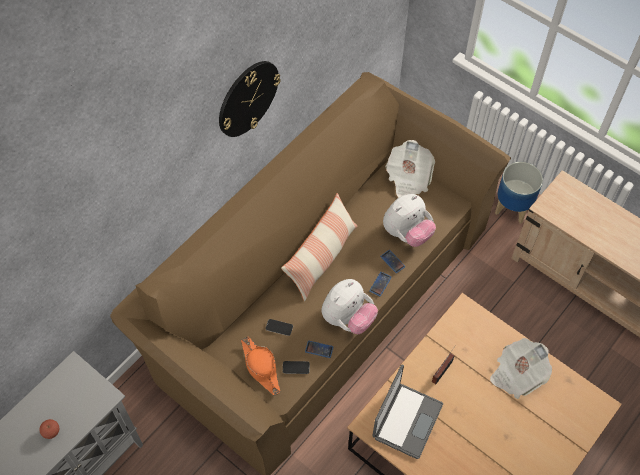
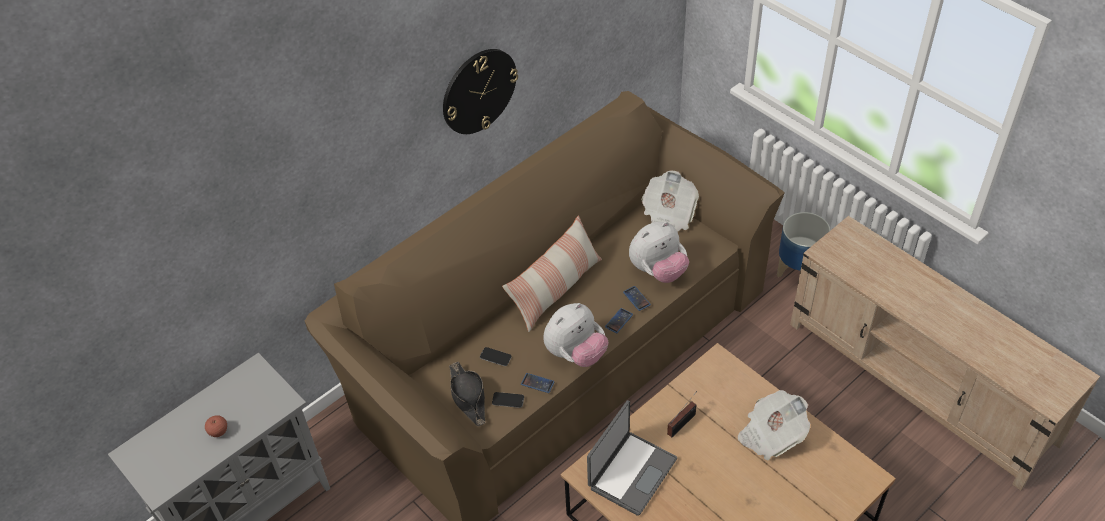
camera: 10 degrees right, 10 degrees down
(261, 367) = (468, 397): orange hat -> black hat

